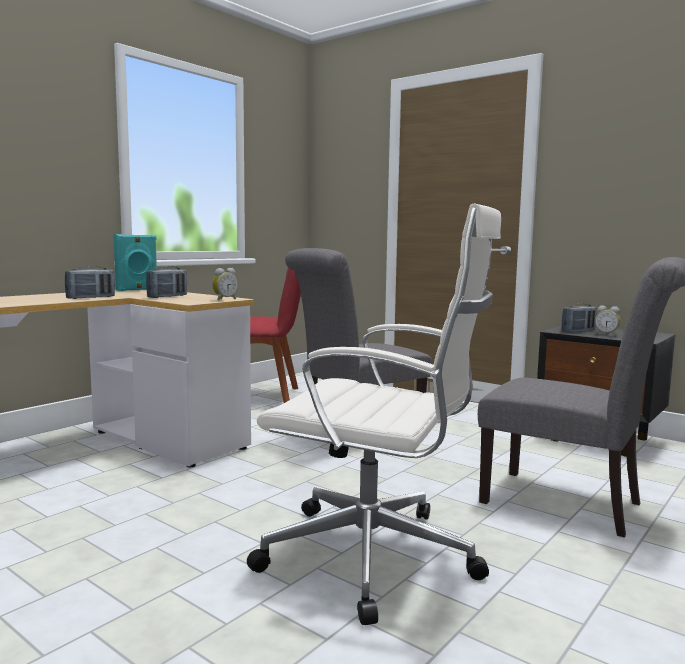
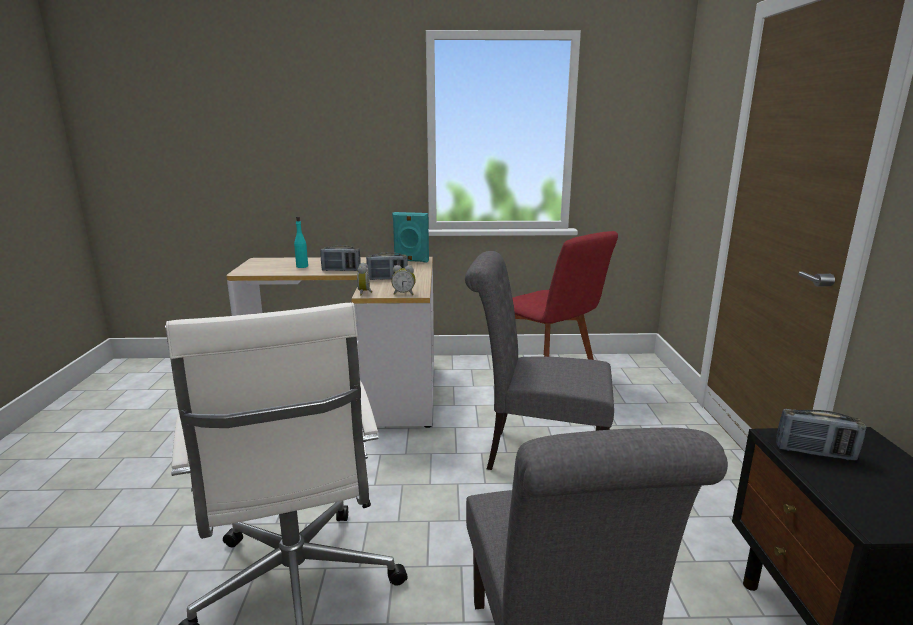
camera: 50 degrees right, 10 degrees up
(27, 300) = (302, 266): none -> turquoise bottle
(607, 335) = (841, 480): alarm clock -> alarm clock (365, 292)

